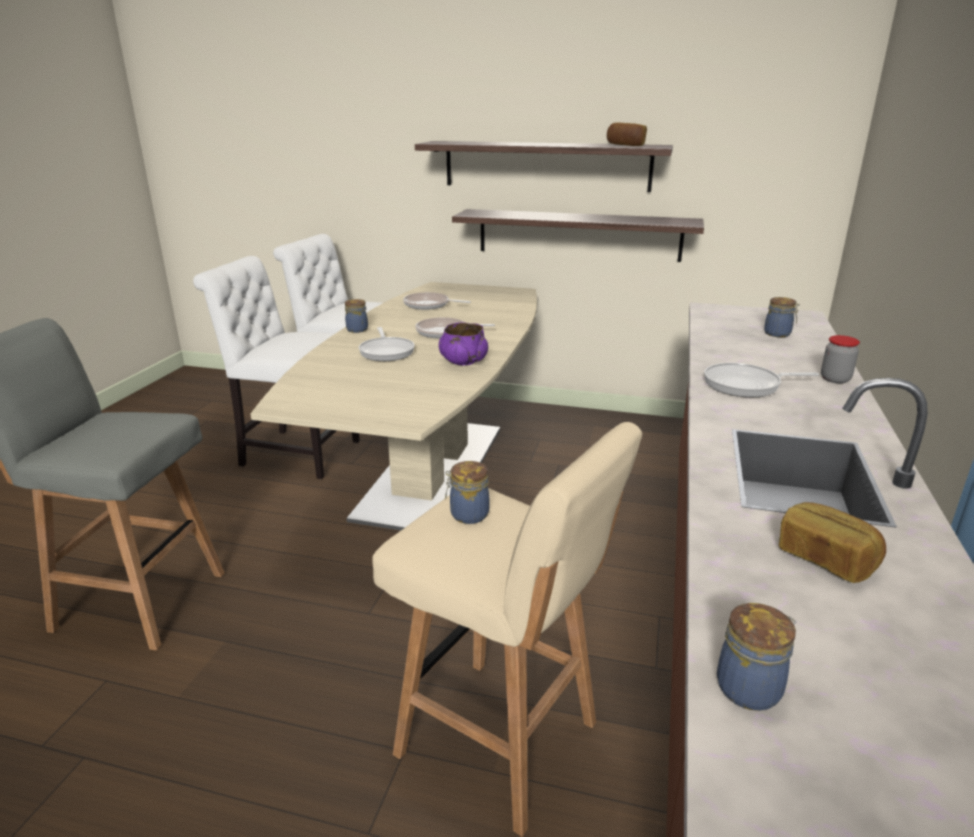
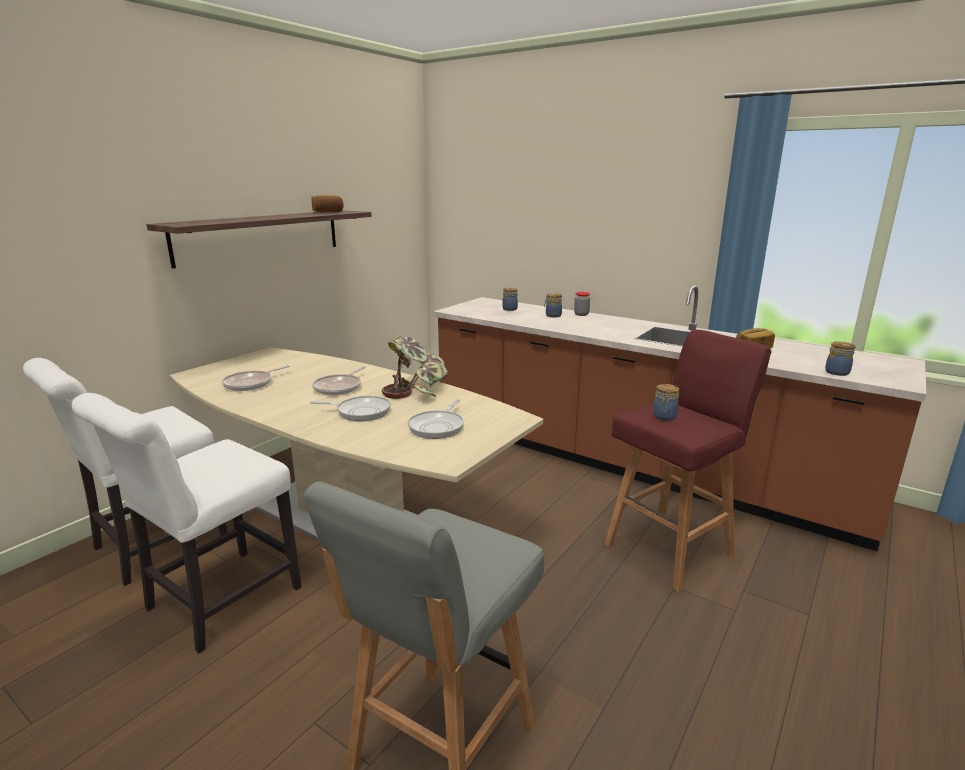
camera: 70 degrees left, 5 degrees down
(357, 329) = (278, 417): jar -> jar (552, 315)
(464, 361) = (417, 390): purple bowl -> potted plant
(501, 741) = (671, 549): beige stool -> red stool
(578, 235) = (294, 291): shelf -> none
(746, 385) = (580, 326): frying pan -> frying pan (438, 426)

